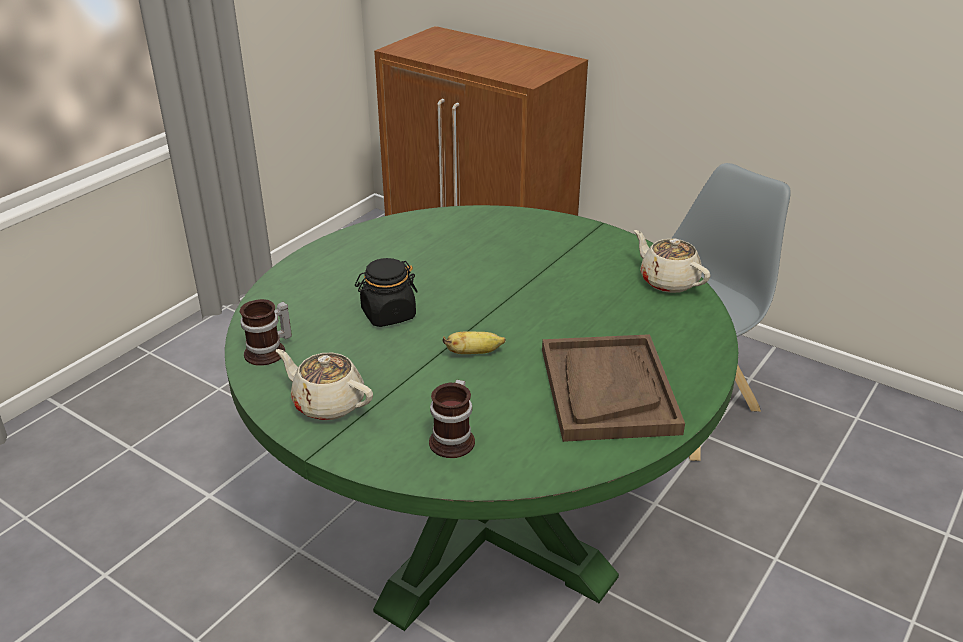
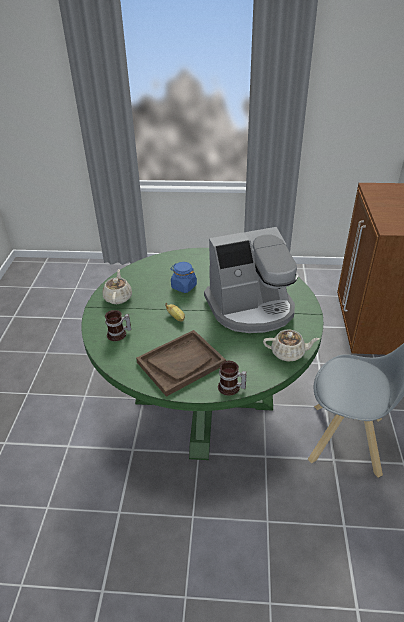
camera: 60 degrees right, 5 degrees up
(269, 352) = (137, 272): mug -> mug (230, 388)
(388, 314) = (183, 286): black jar -> blue jar
(527, 272) = (251, 308): none -> coffee machine
(668, 281) = (288, 353): beige teapot -> beige teapot turned 75 degrees clockwise

